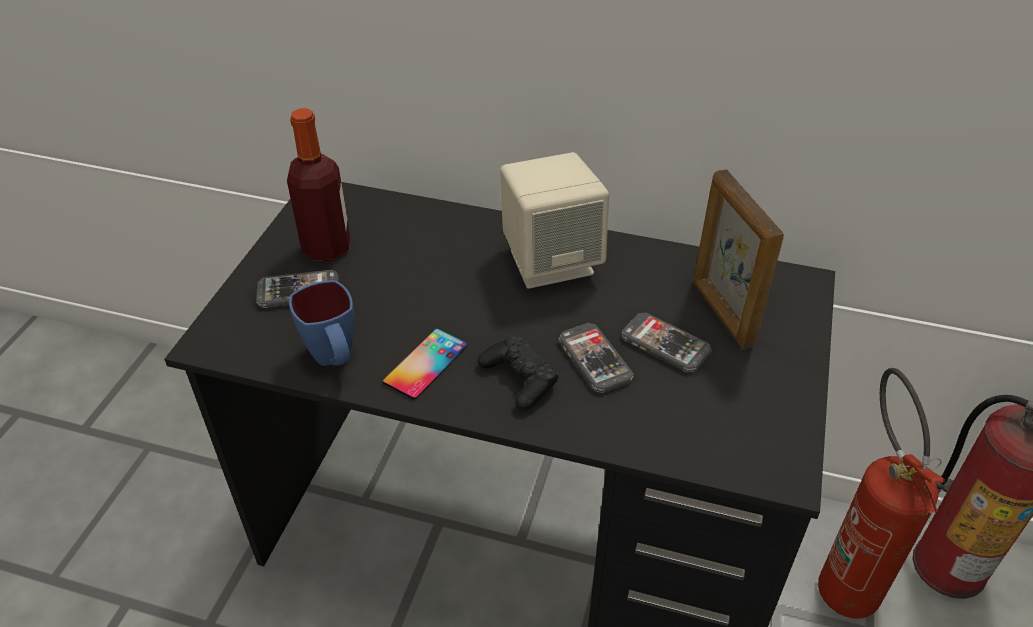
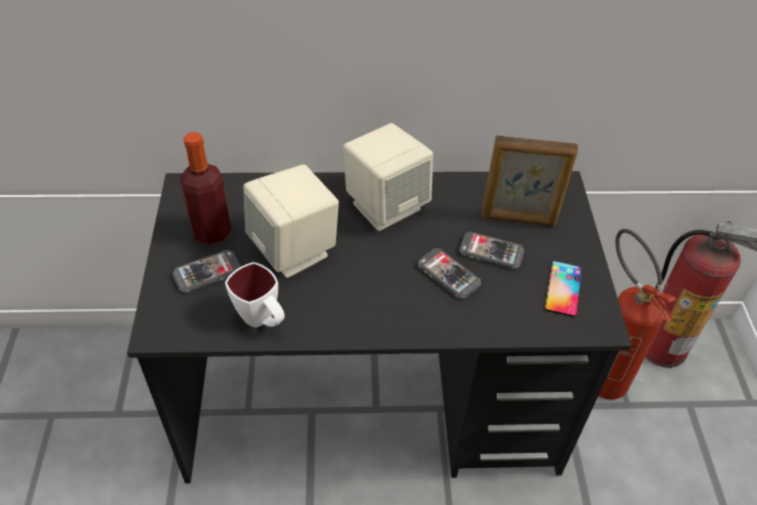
camera: 20 degrees left, 5 degrees up
(334, 359) = (262, 320): blue mug -> white mug
(413, 288) = (294, 250): none -> beige speaker
(425, 364) = (331, 307): phone -> phone (563, 289)
(519, 378) = (403, 302): black game controller -> none
(721, 313) = (518, 219): picture frame -> picture frame turned 45 degrees counterclockwise

